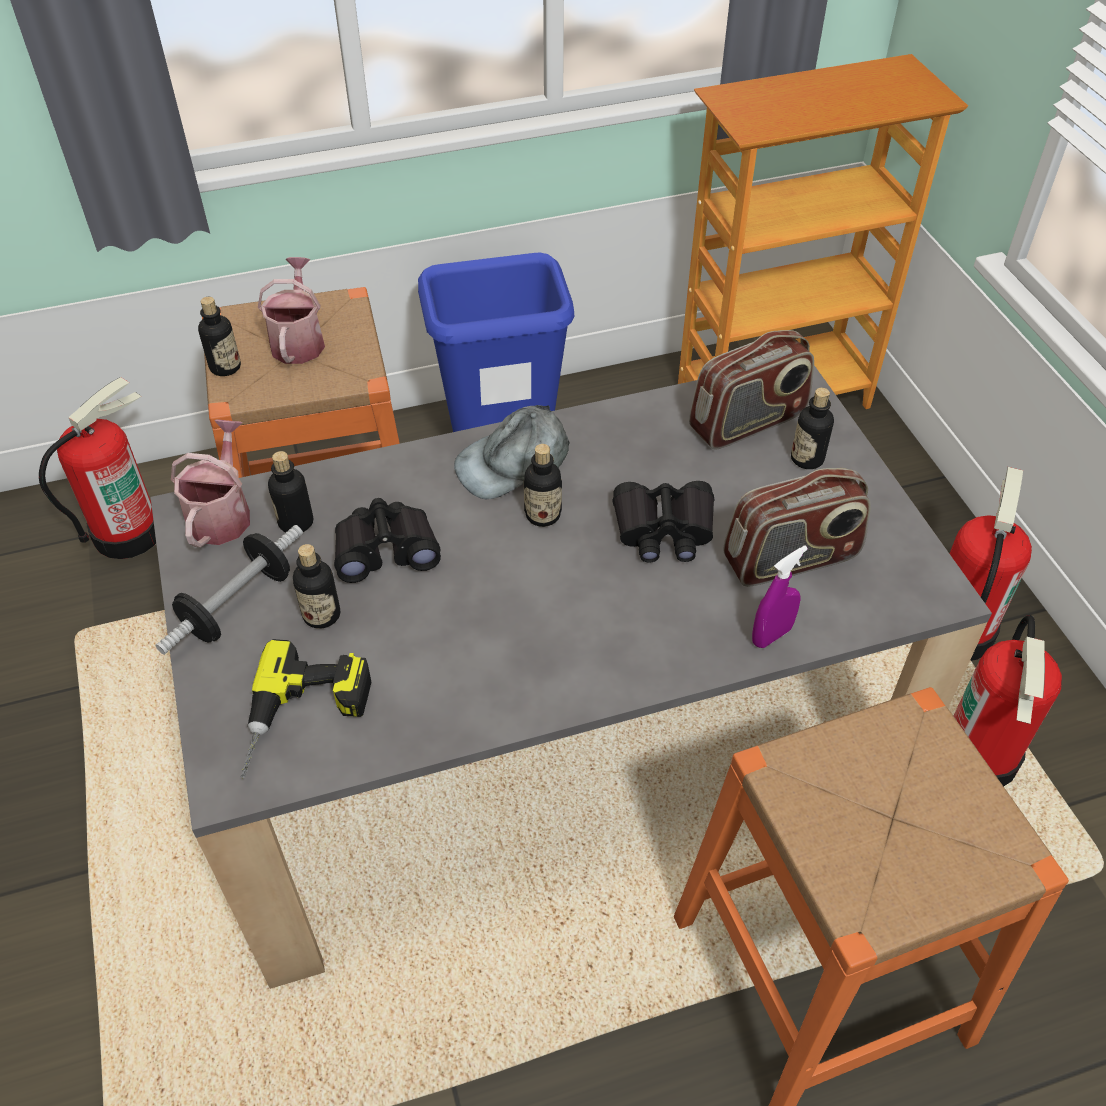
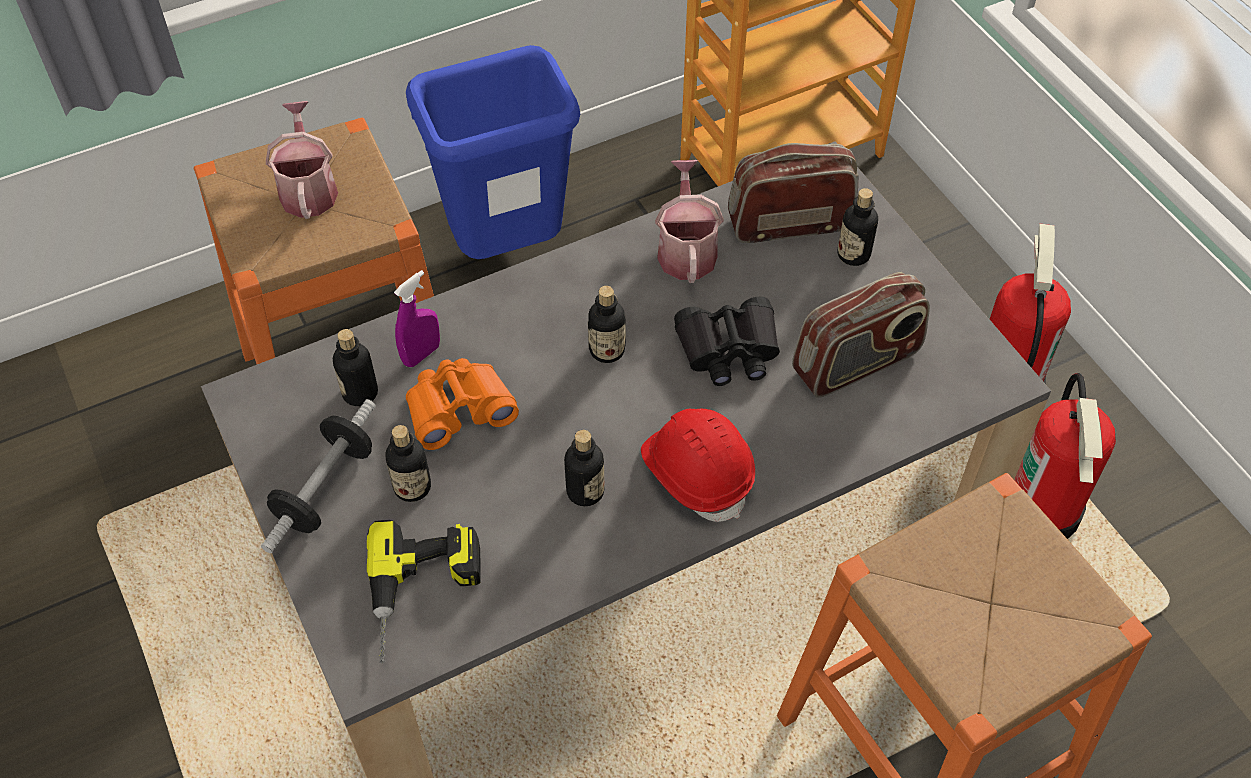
camera: 10 degrees left, 5 degrees up
(127, 532) = (122, 401): fire extinguisher -> none
(222, 513) = (281, 394): watering can -> watering can (686, 249)
(225, 367) = (239, 230): bottle -> bottle (585, 491)
(386, 549) = (459, 409): black binoculars -> orange binoculars
(513, 462) = (565, 297): grey cap -> none
(606, 641) = (697, 473): none -> red hard hat
(748, 422) = (789, 223): radio -> radio turned 150 degrees counterclockwise
(771, 635) = (851, 443): purple spray bottle -> purple spray bottle (421, 354)

